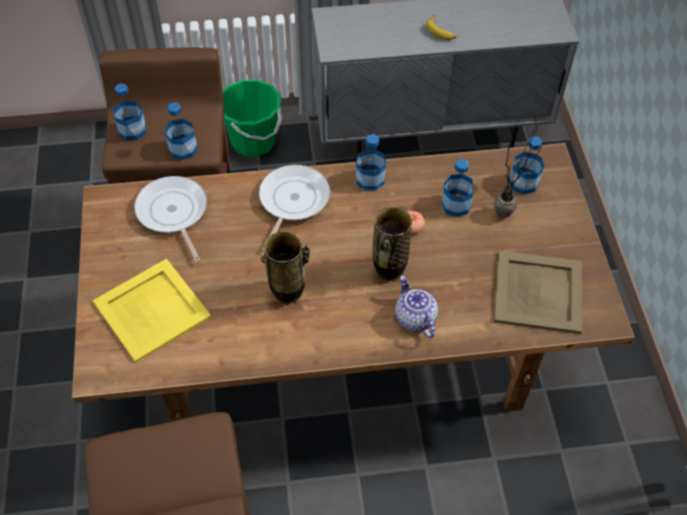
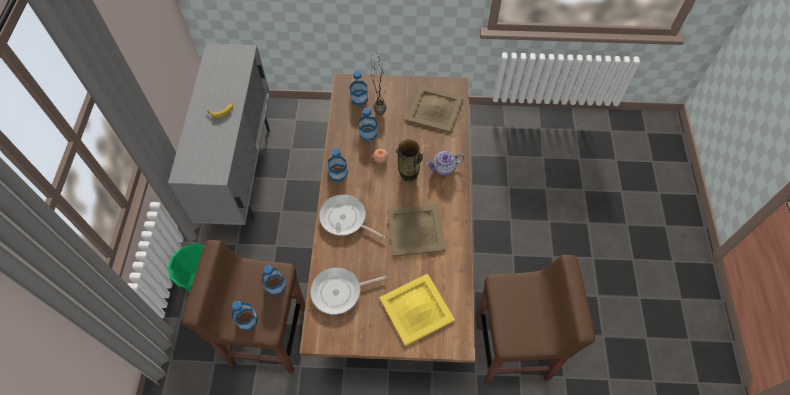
camera: 80 degrees left, 5 degrees up
(288, 292) = (416, 229): vase -> beige tray

